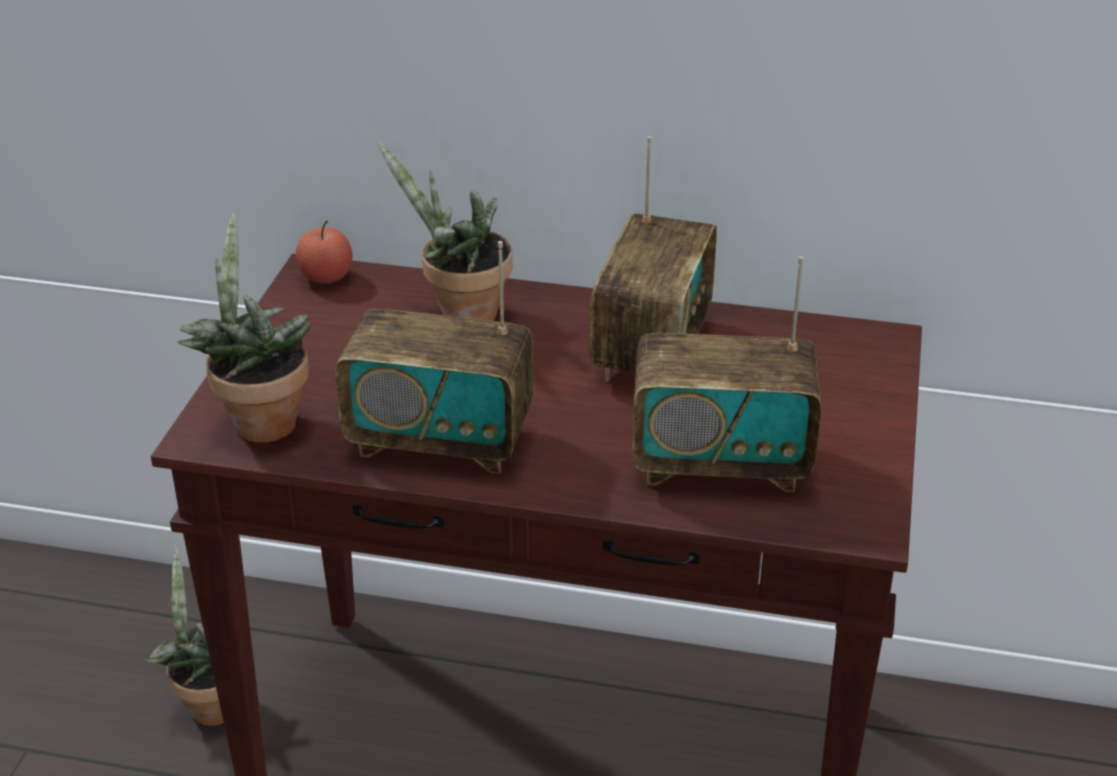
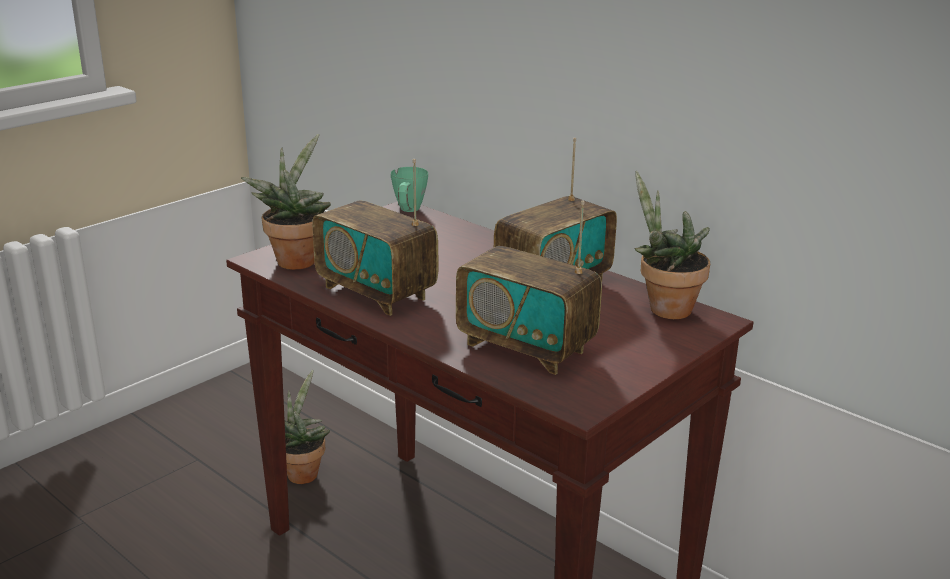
camera: 30 degrees right, 10 degrees down
(326, 277) = (408, 212): apple -> green mug
(460, 314) = (460, 244): potted plant -> potted plant (664, 308)

